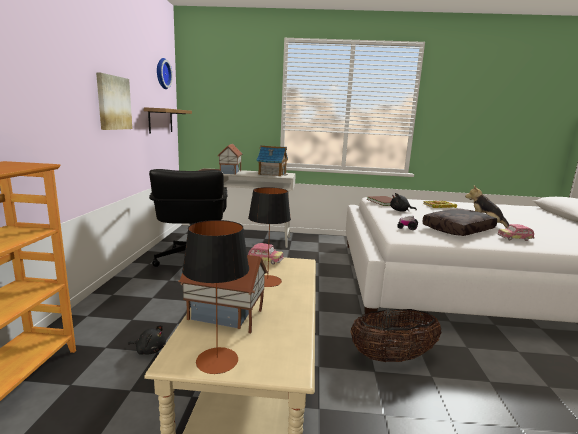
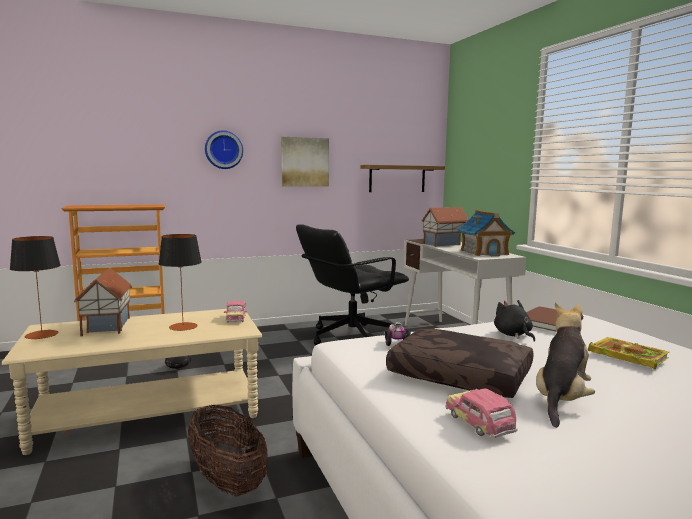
camera: 65 degrees right, 5 degrees down
(162, 73) = (407, 126): wall clock -> wall clock (223, 150)

